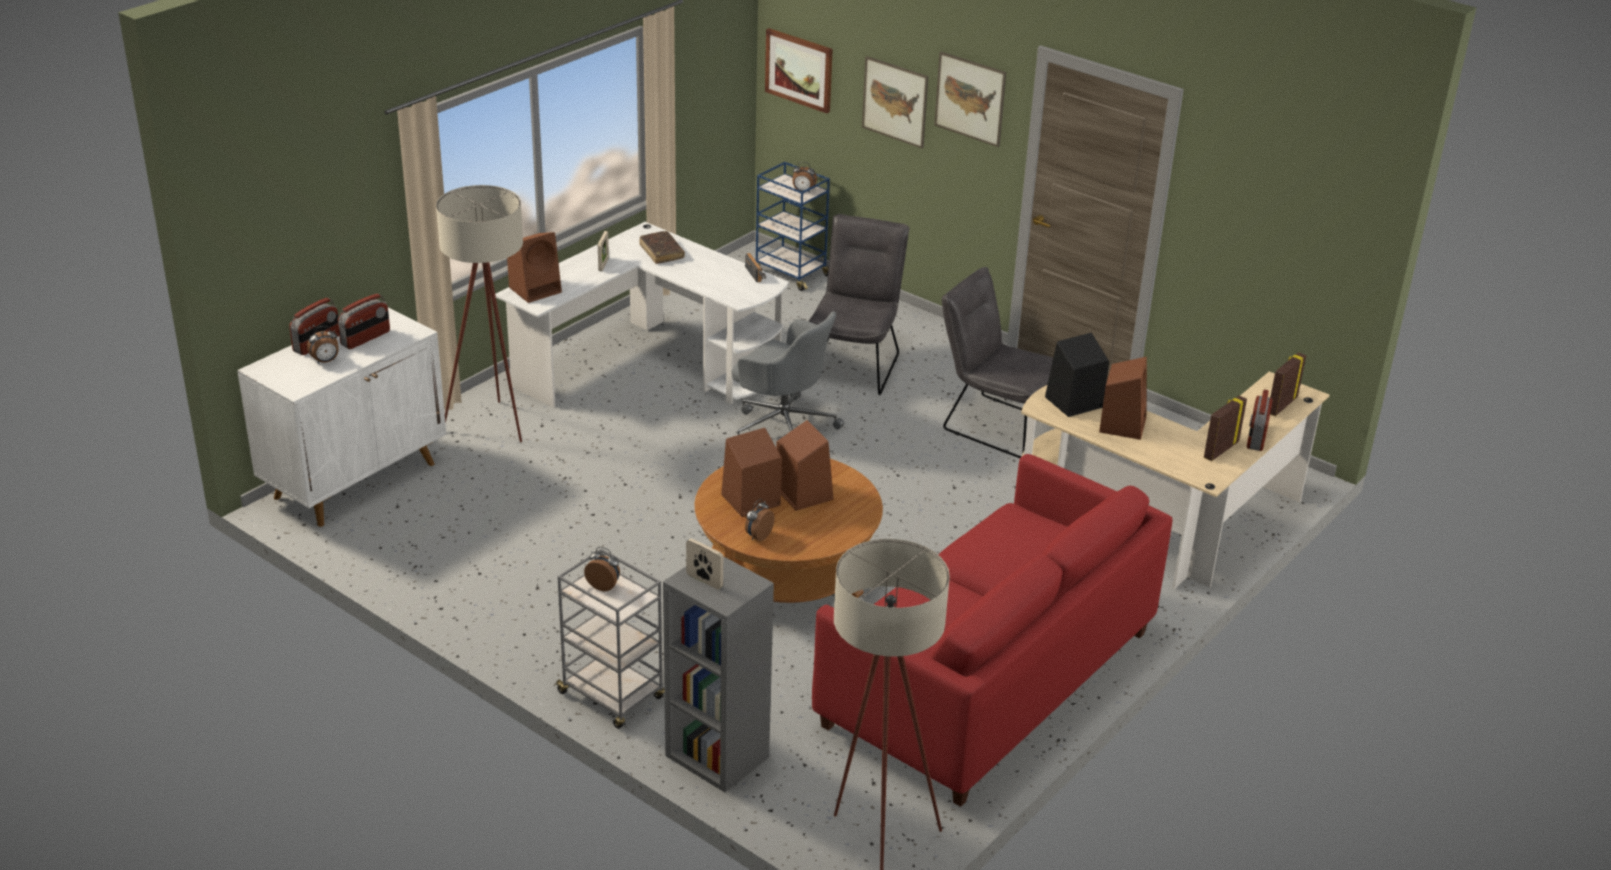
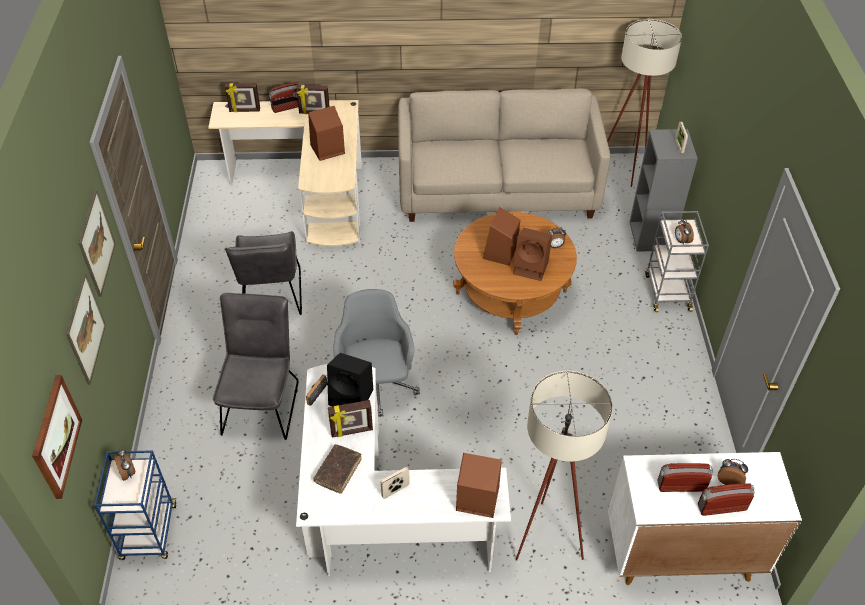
camera: 130 degrees left, 15 degrees up
(688, 272) = (352, 431): none -> picture frame
(854, 364) = (262, 402): grey chair -> grey chair turned 120 degrees clockwise
(988, 679) = (497, 189): red sofa -> beige sofa
(1072, 403) = (324, 174): black speaker -> black speaker (352, 397)

